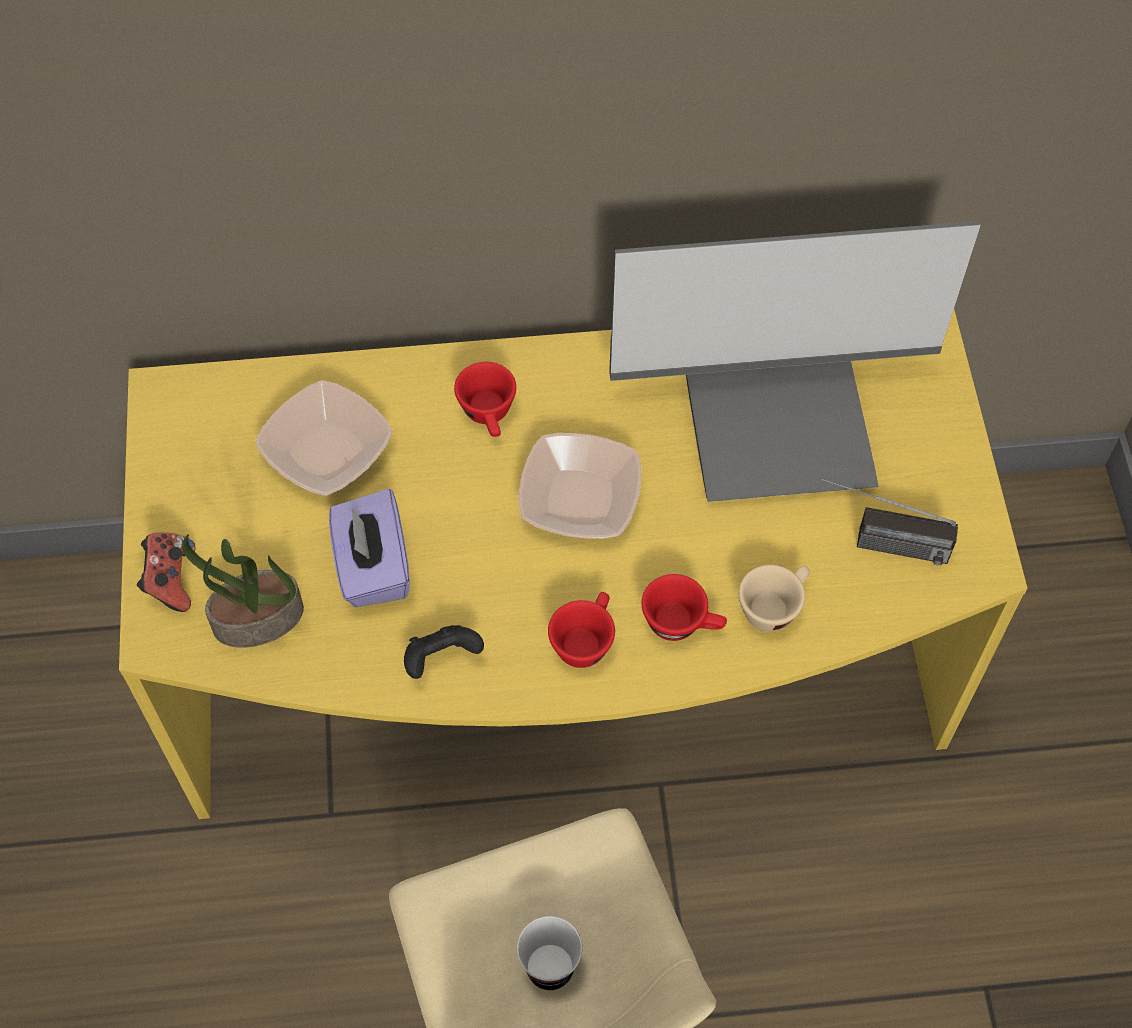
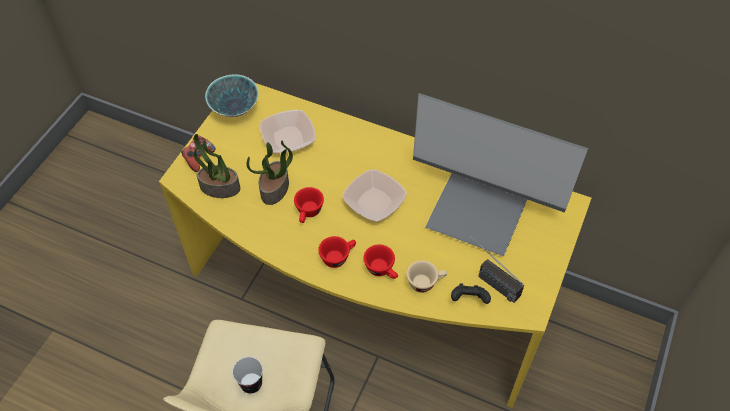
camera: 30 degrees right, 5 degrees down
(173, 441) = (235, 109): none -> bowl
(372, 567) = (275, 189): purple tissue box -> potted plant
(441, 659) = (277, 236): black game controller -> black game controller (469, 299)
(489, 415) = (360, 154): red cup -> red cup (308, 213)

